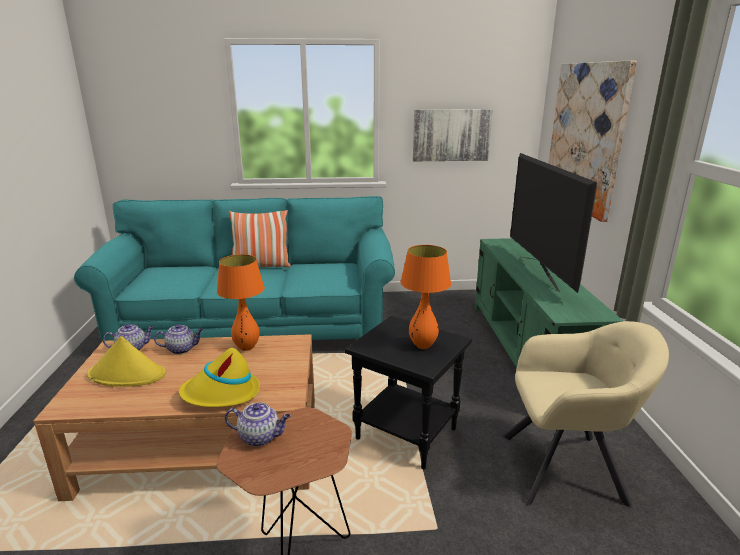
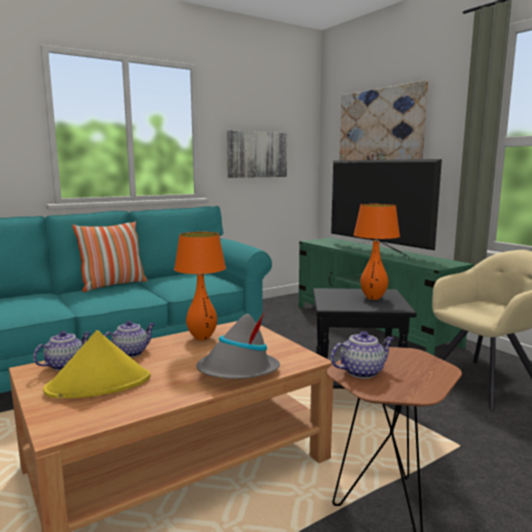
camera: 30 degrees left, 10 degrees down
(221, 394) = (238, 371): yellow hat -> grey hat

